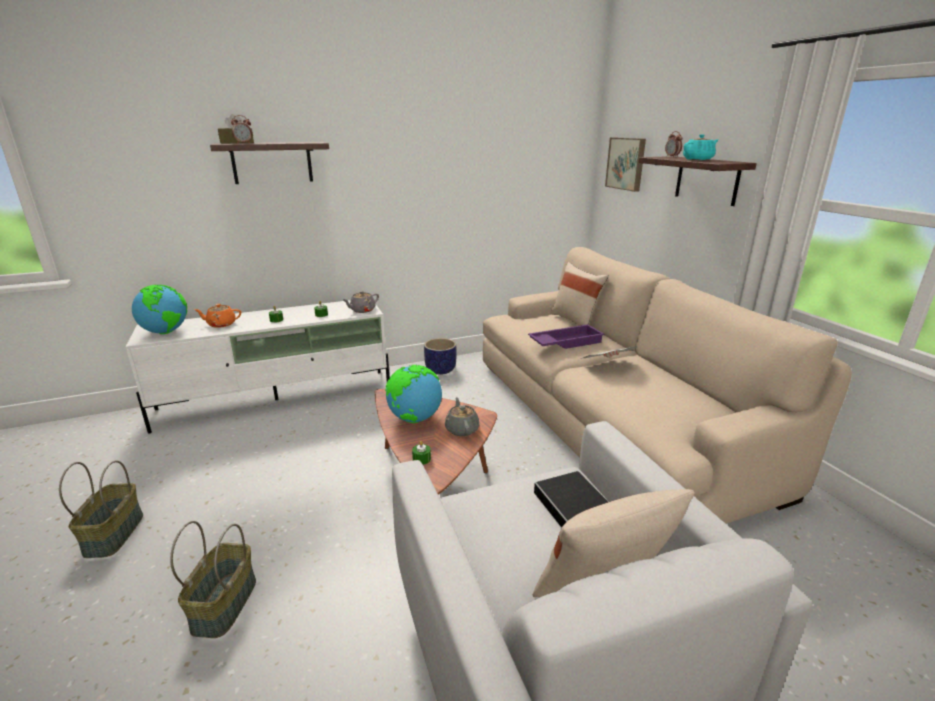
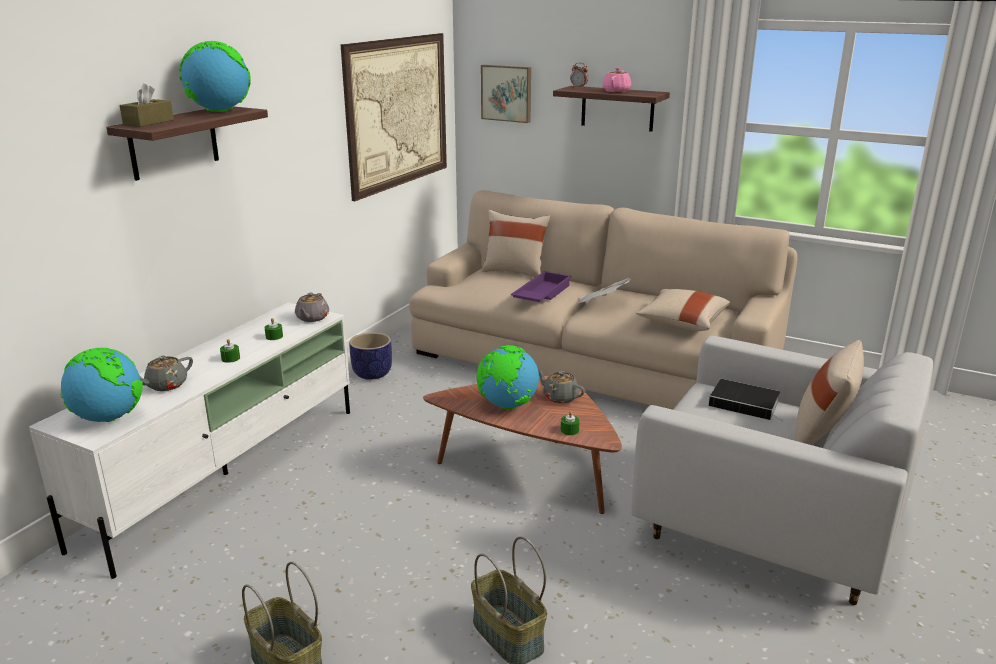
camera: 40 degrees left, 0 degrees up
(221, 324) = (166, 385): orange teapot -> grey teapot
(244, 143) = (177, 123): alarm clock -> none
(299, 142) = (219, 111): none -> globe
(516, 171) = (398, 113): none -> picture
(654, 405) = (682, 322): none -> beige pillow
(698, 159) = (616, 91): turquoise teapot -> pink teapot

